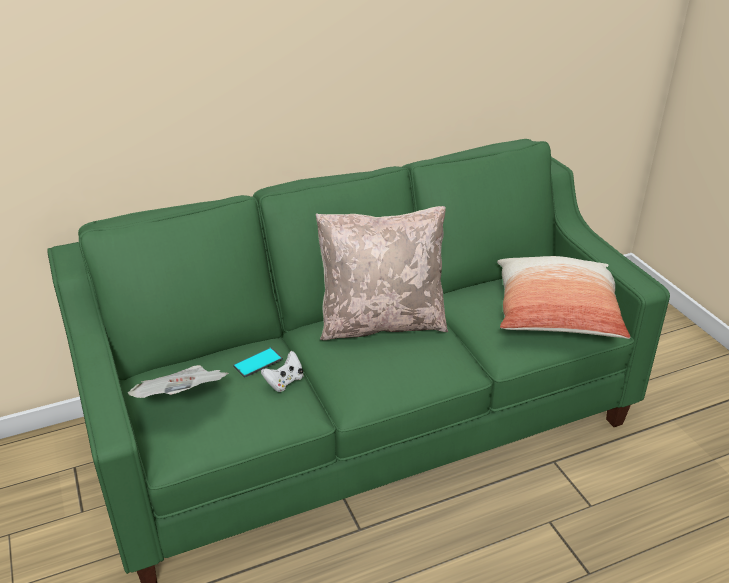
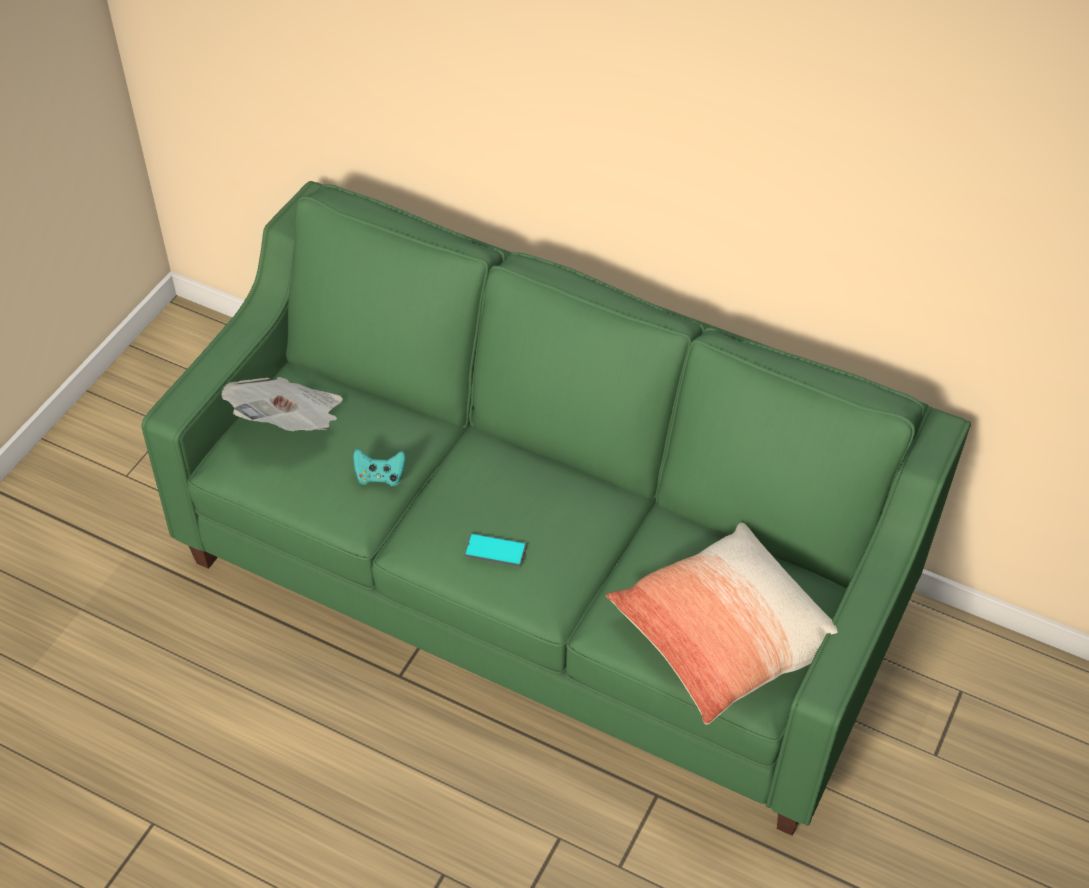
camera: 50 degrees right, 15 degrees up
(258, 363) = (387, 438): phone -> phone (495, 550)
(284, 382) = (380, 476): white game controller -> turquoise game controller
(381, 322) = (549, 490): beige pillow -> none

